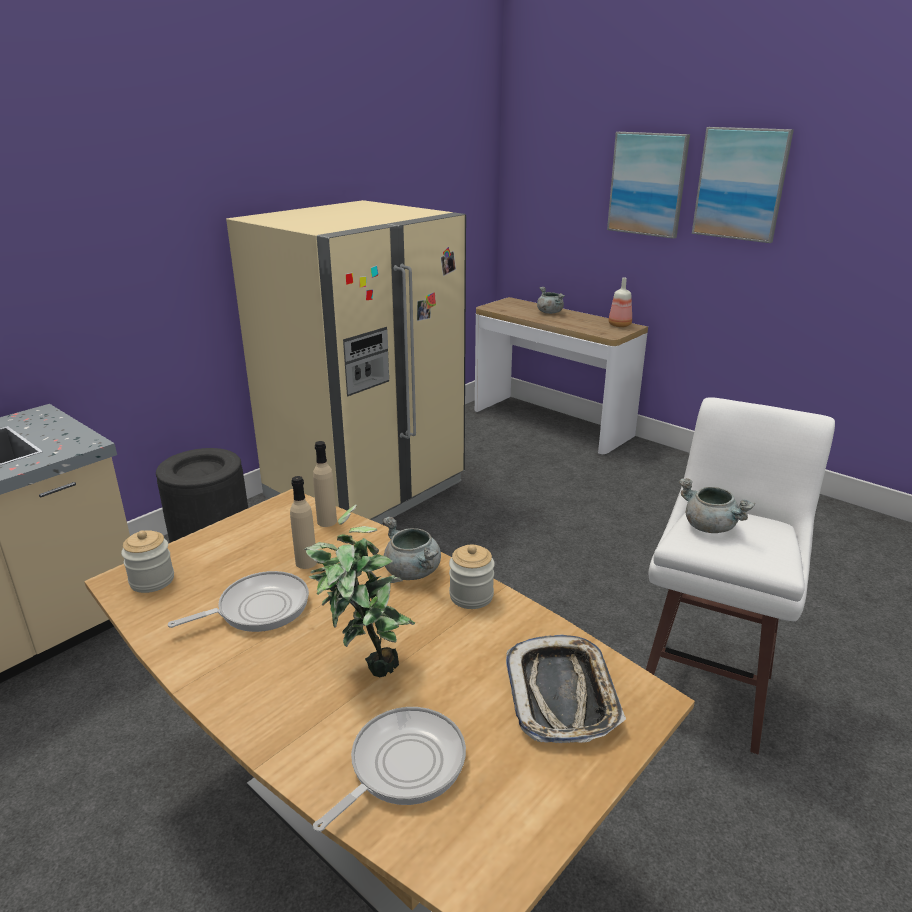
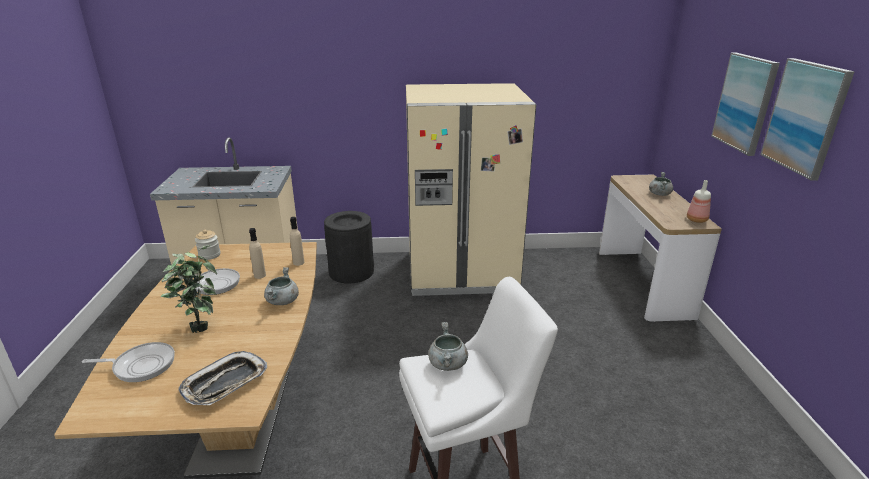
camera: 45 degrees right, 0 degrees up
(471, 596) = (280, 324): jar -> none

